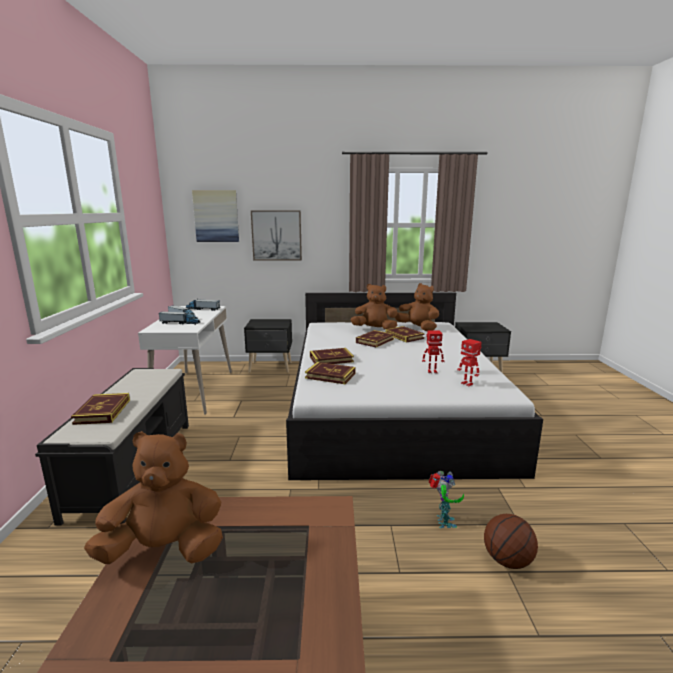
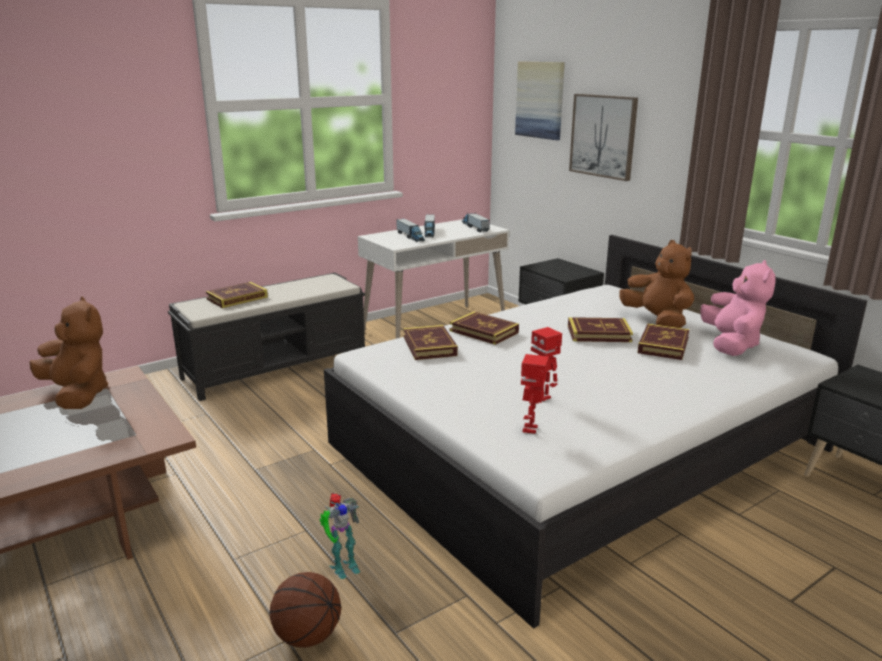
camera: 55 degrees right, 5 degrees up
(418, 328) = (731, 344): brown plush toy -> pink plush toy

